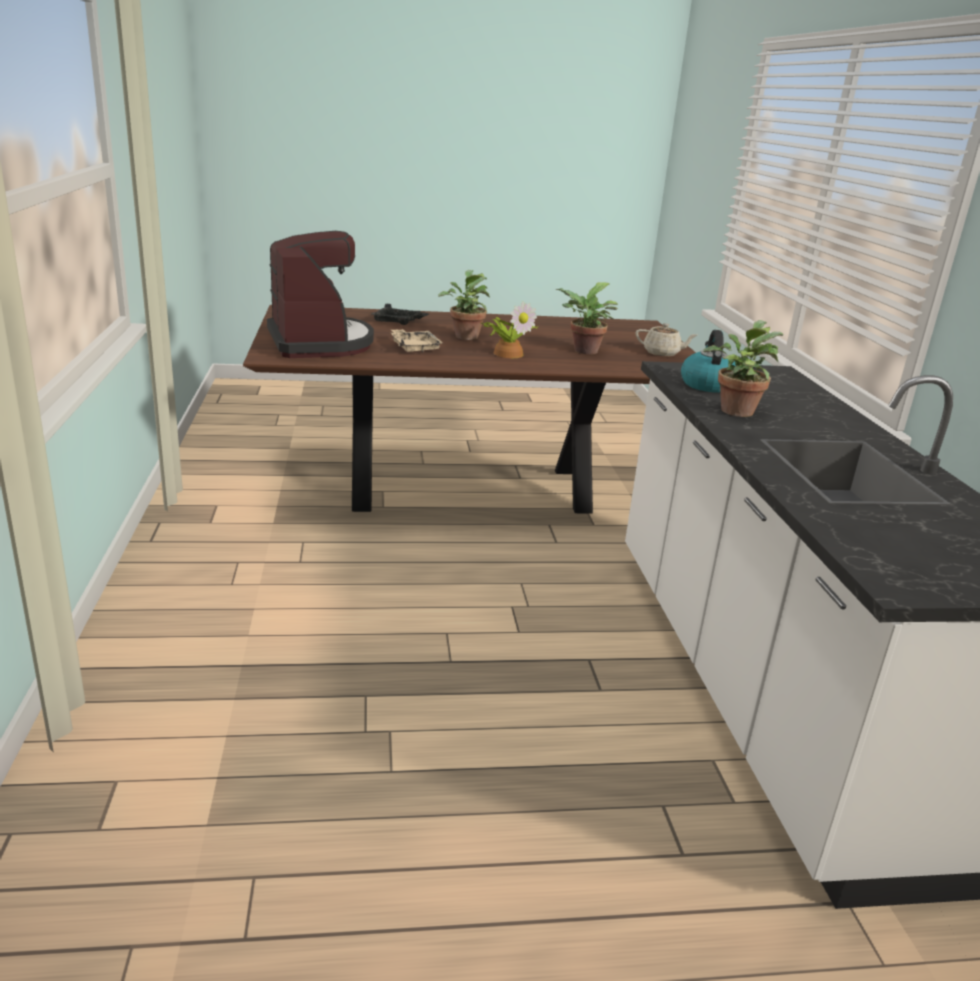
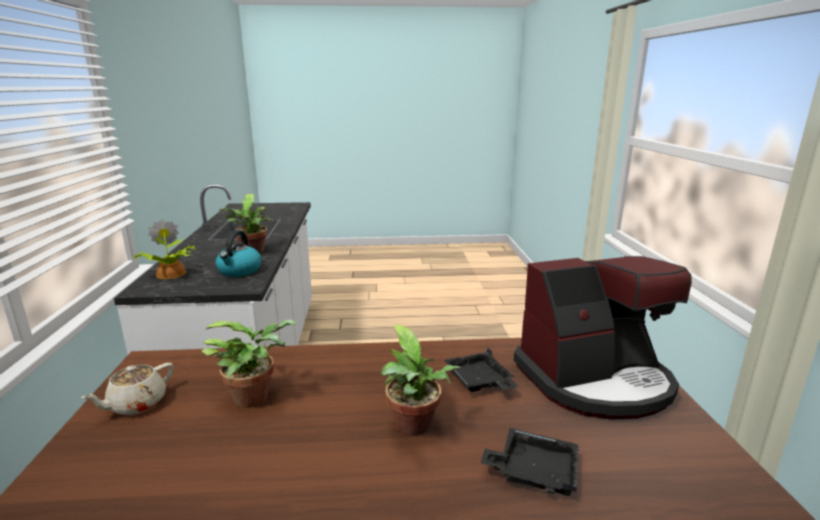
camera: 175 degrees left, 5 degrees down
(320, 343) = (595, 380): coffee machine -> coffee machine turned 90 degrees counterclockwise
(414, 347) = (479, 381): beige tray -> black tray
(508, 353) = (362, 380): potted plant -> potted plant (170, 274)
(662, 353) = (136, 404): beige teapot -> beige teapot turned 75 degrees counterclockwise

